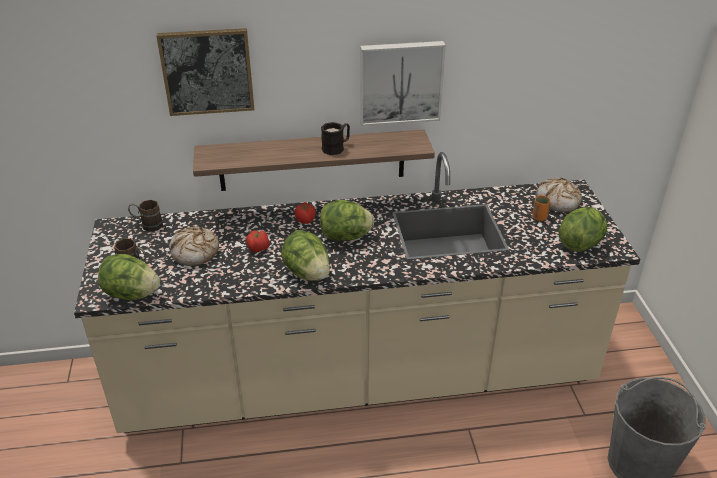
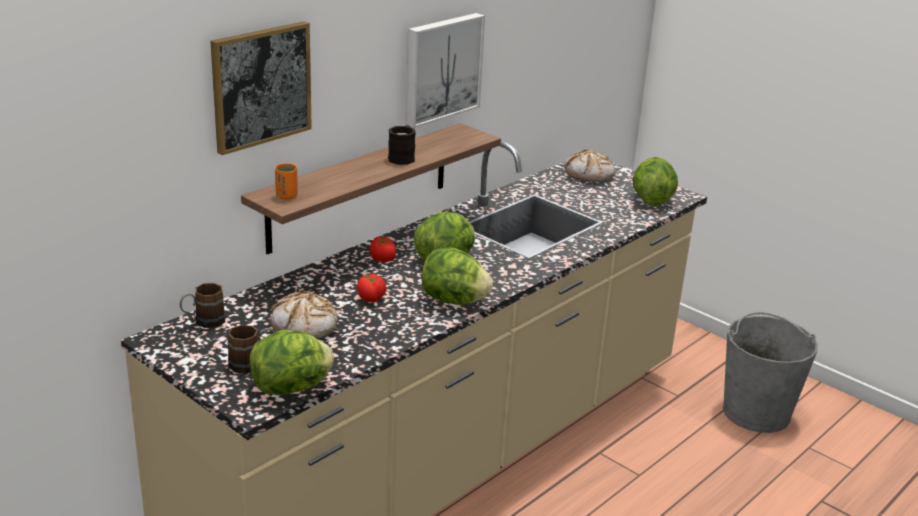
camera: 40 degrees left, 10 degrees down
(539, 217) = (592, 191): orange cup -> orange cup (286, 196)

